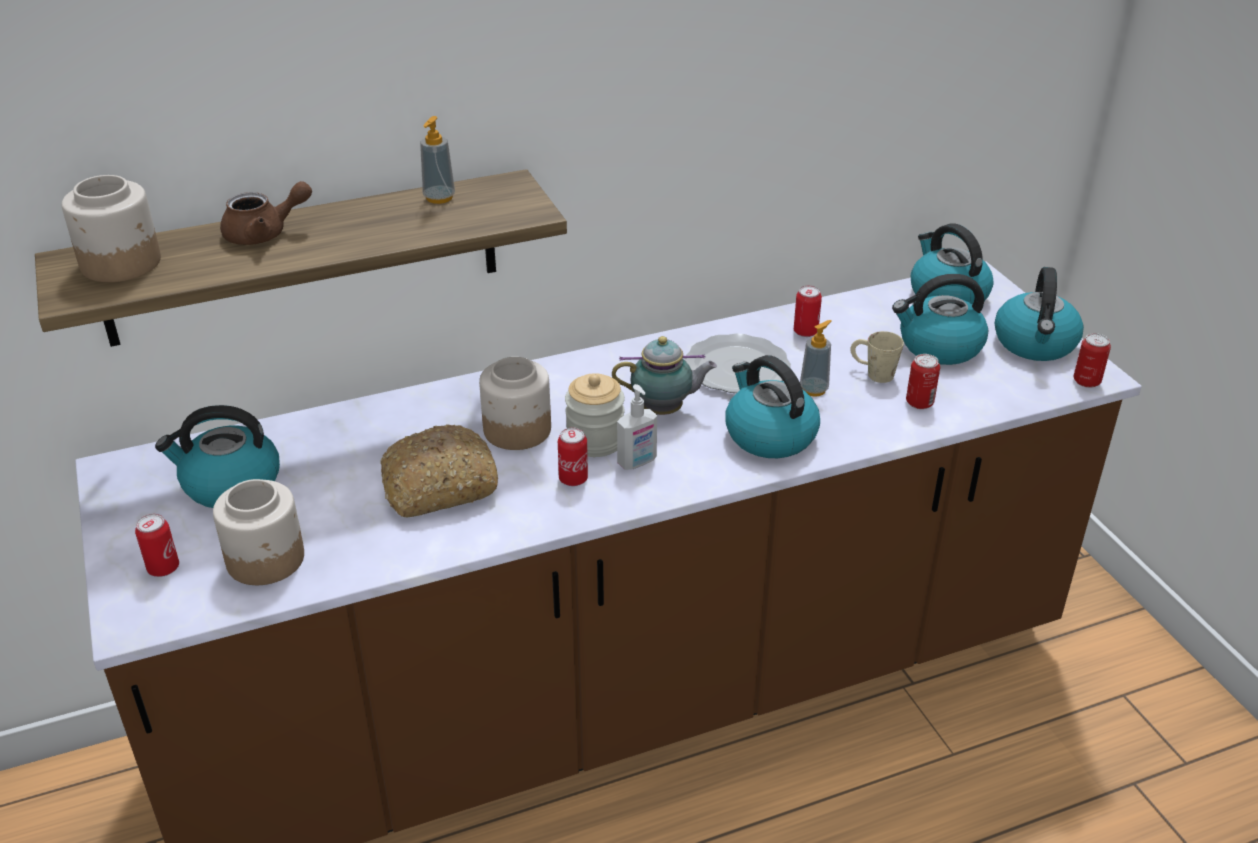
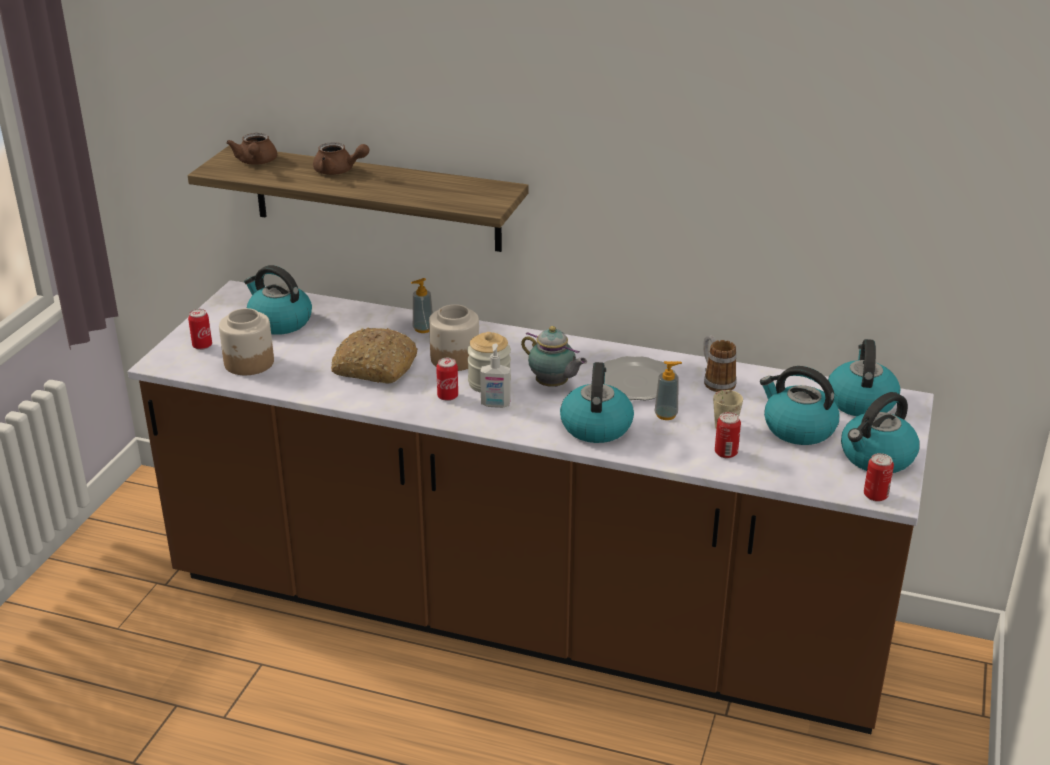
camera: 40 degrees right, 5 degrees down
(122, 263) = (256, 162): jar -> brown teapot
(439, 198) = (453, 183): soap dispenser -> soap dispenser (423, 329)
(805, 332) = (715, 381): can -> mug

